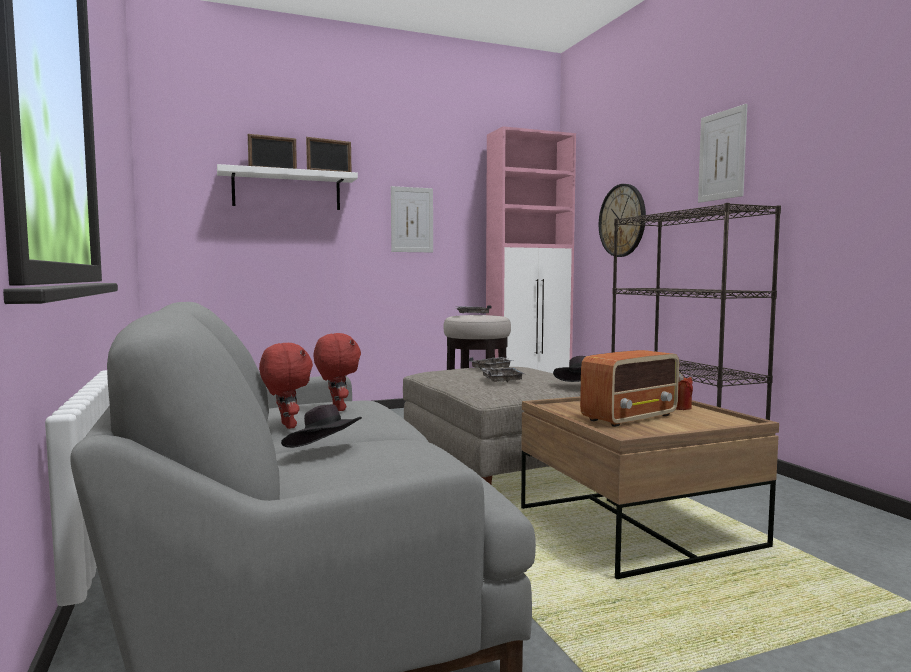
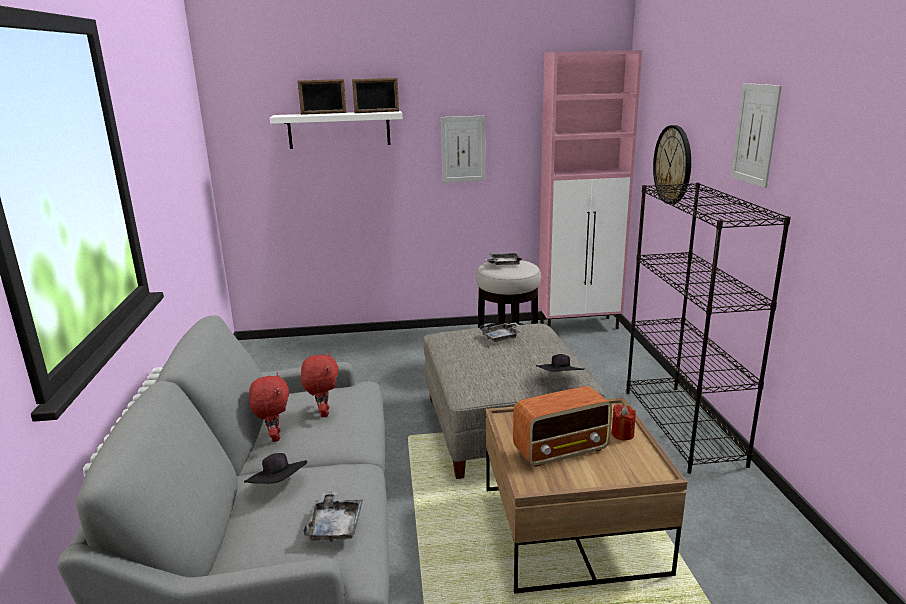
camera: 15 degrees right, 15 degrees up
(501, 380) = (493, 364): grey tray -> grey tray (335, 525)

